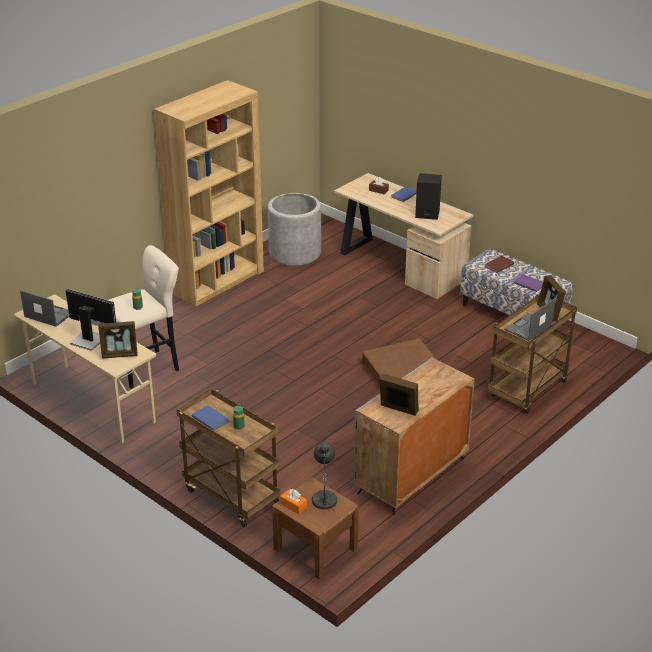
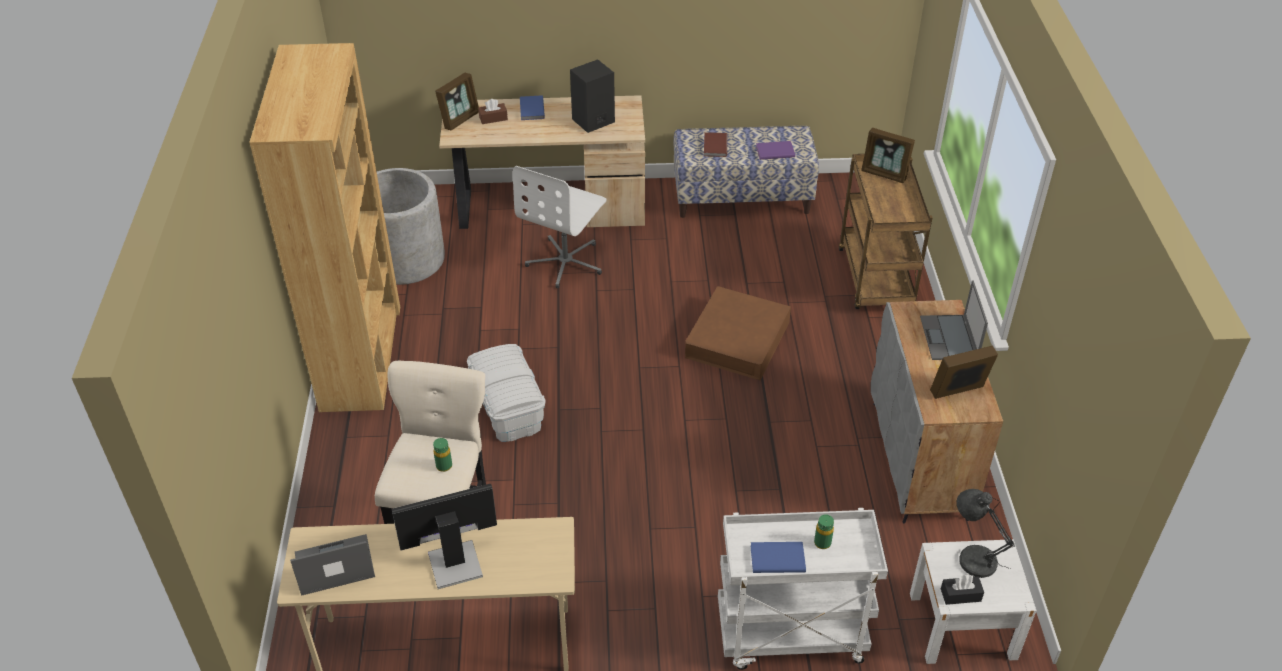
camera: 45 degrees left, 10 degrees up
(120, 354) = (530, 553): picture frame -> picture frame (460, 119)
(230, 496) = (790, 636): brown cart -> white cart
(248, 336) = (507, 407): none -> white storage box
(293, 505) = (960, 595): orange tissue box -> black tissue box
(315, 549) = (962, 626): brown nightstand -> white nightstand
(369, 294) = (566, 262): none -> white office chair
(528, 327) = (894, 204): laptop -> laptop (949, 338)

